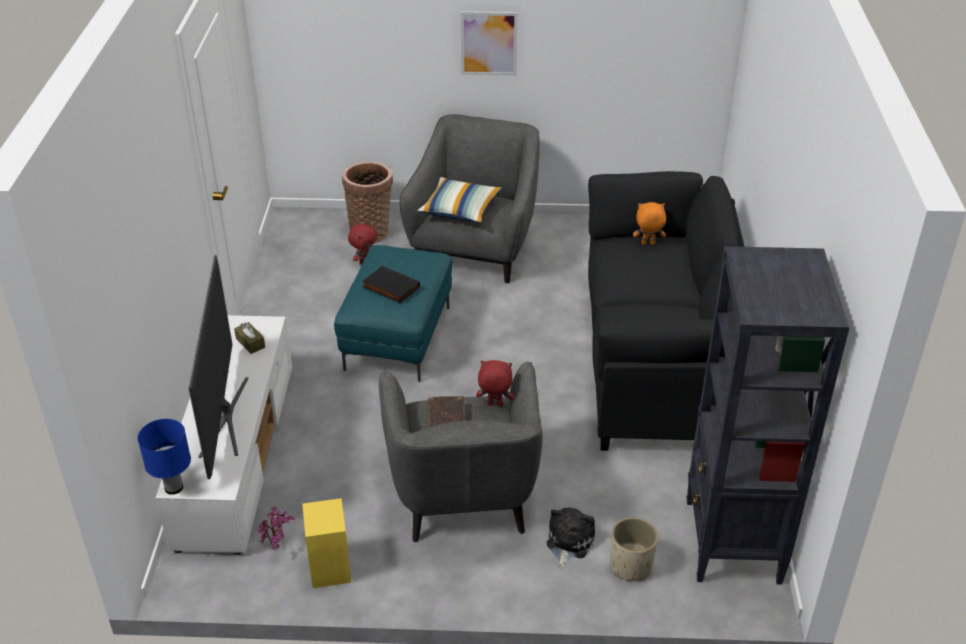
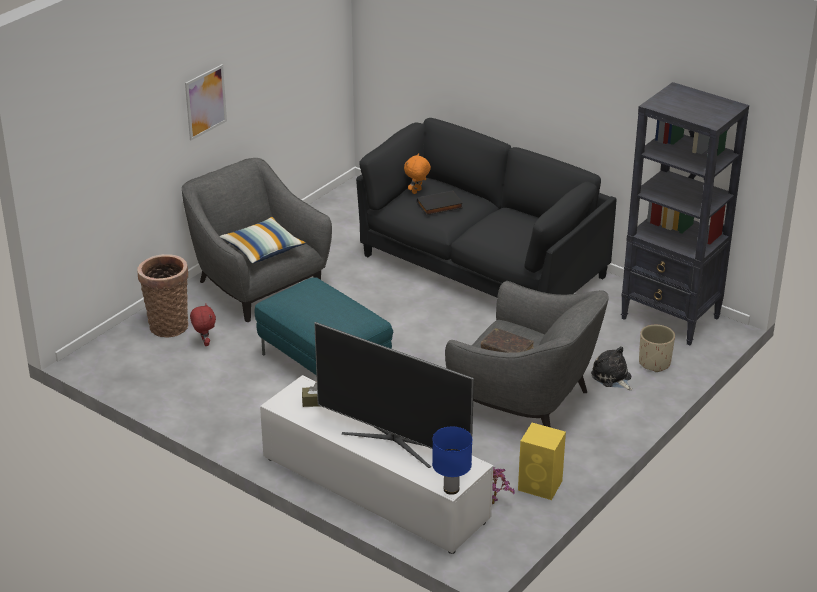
camera: 55 degrees left, 5 degrees down
(390, 287) = (334, 312): black book -> black book (439, 206)
(494, 405) = (507, 324): red plush toy -> none

